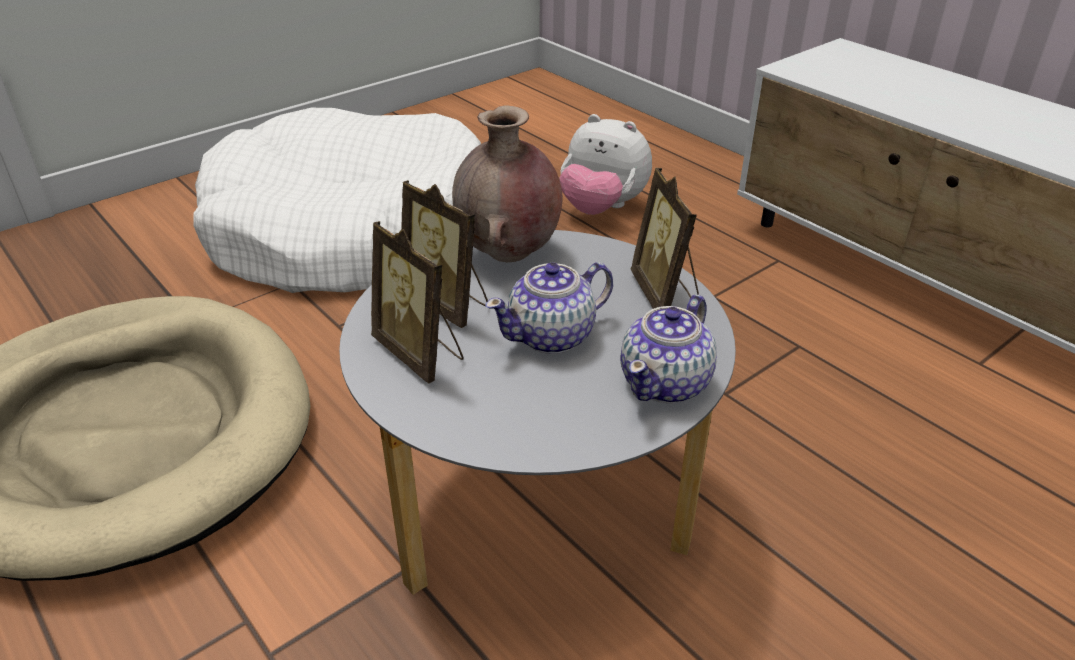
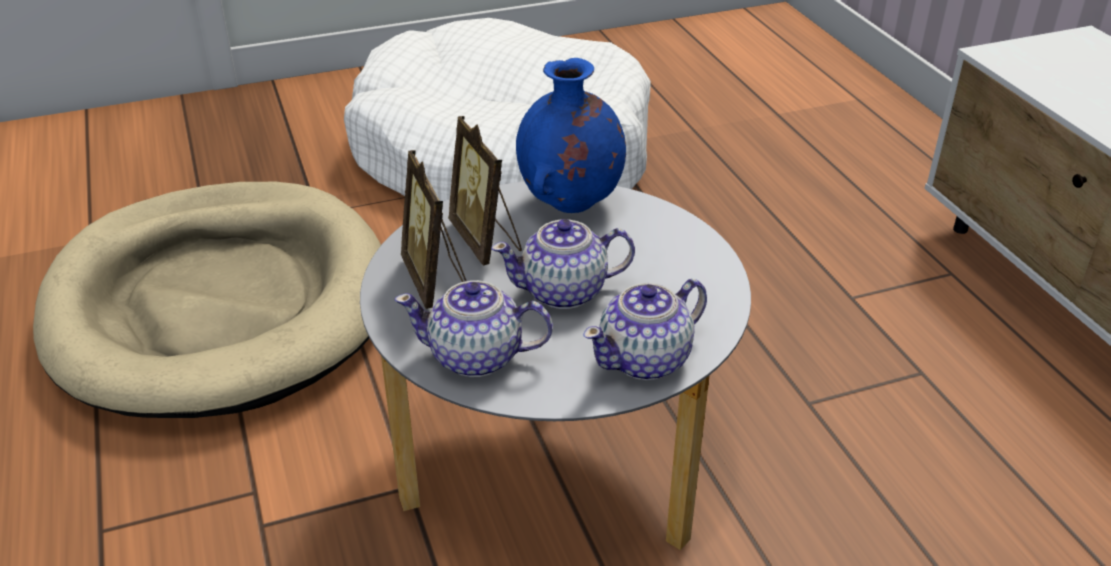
camera: 20 degrees right, 0 degrees up
(505, 420) = (477, 357): none -> teapot
(509, 254) = (570, 205): brown vase -> blue vase
(602, 208) = (775, 176): plush toy -> none
(666, 296) = (699, 277): picture frame -> none

